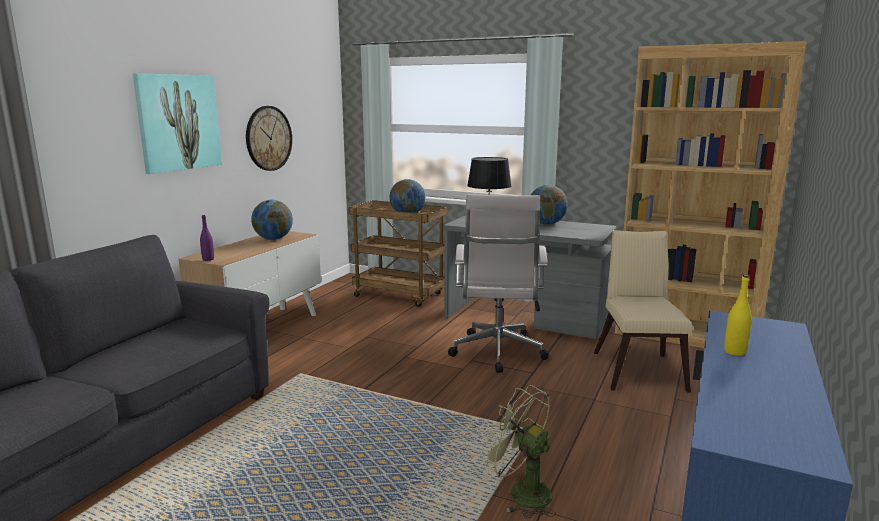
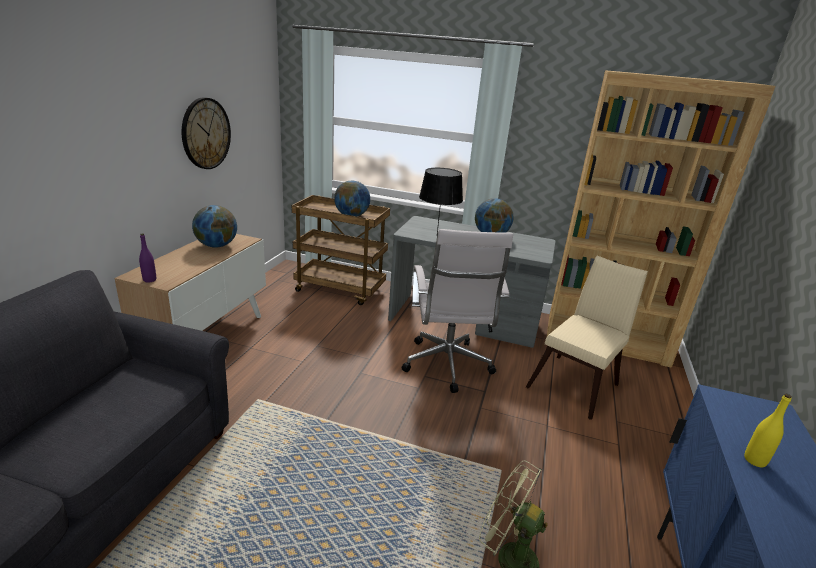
camera: 10 degrees left, 10 degrees up
(179, 122) = (104, 124): picture -> none
(638, 368) = (576, 383): beige chair -> beige chair turned 45 degrees clockwise

